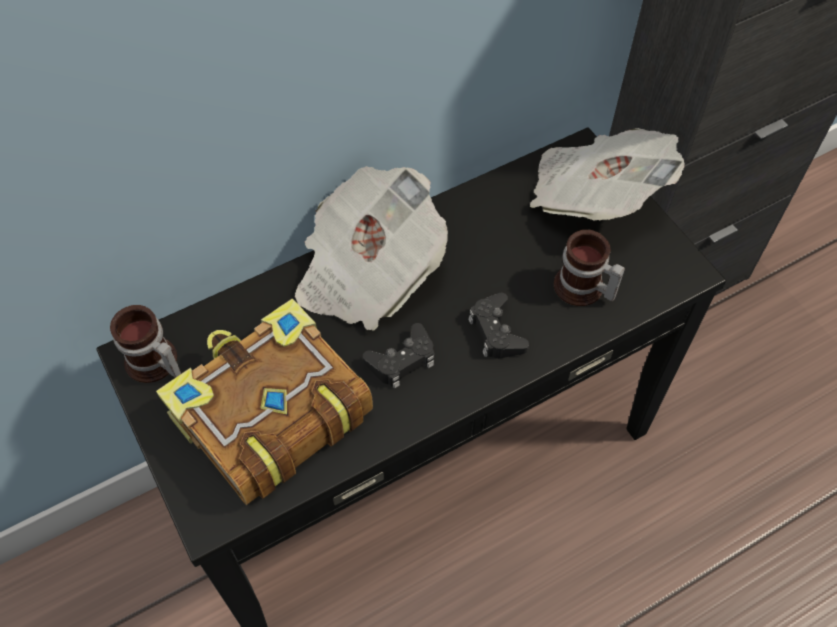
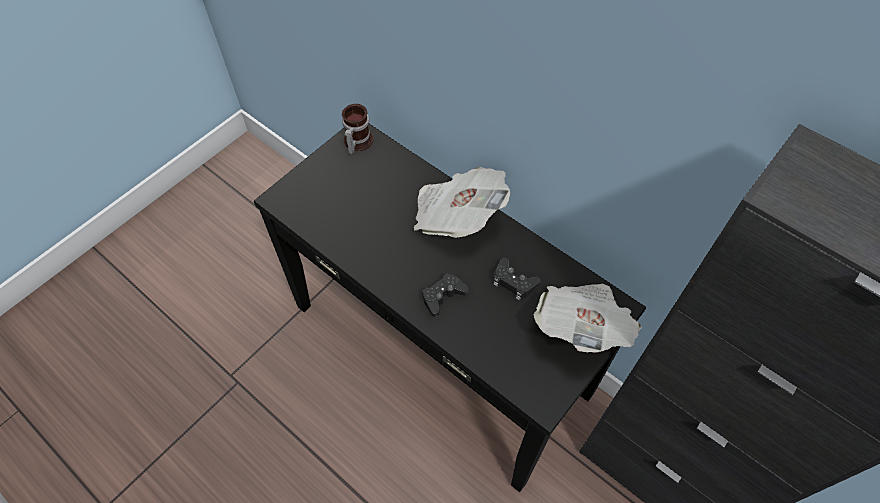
camera: 70 degrees right, 0 degrees up
(269, 414) = (344, 202): book -> none
(402, 360) = (402, 253): black game controller -> black game controller (514, 282)
(582, 290) = (497, 338): mug -> none

